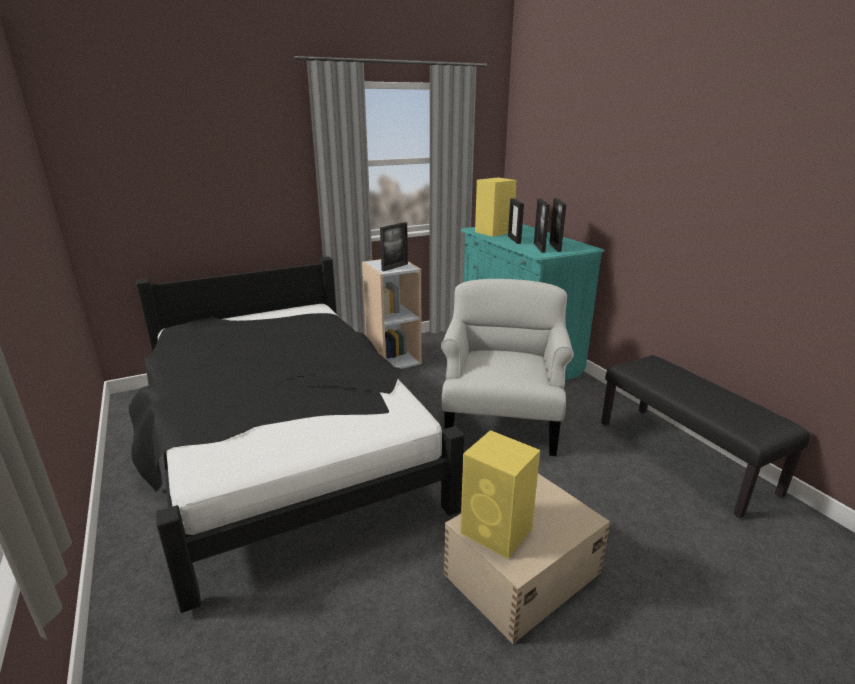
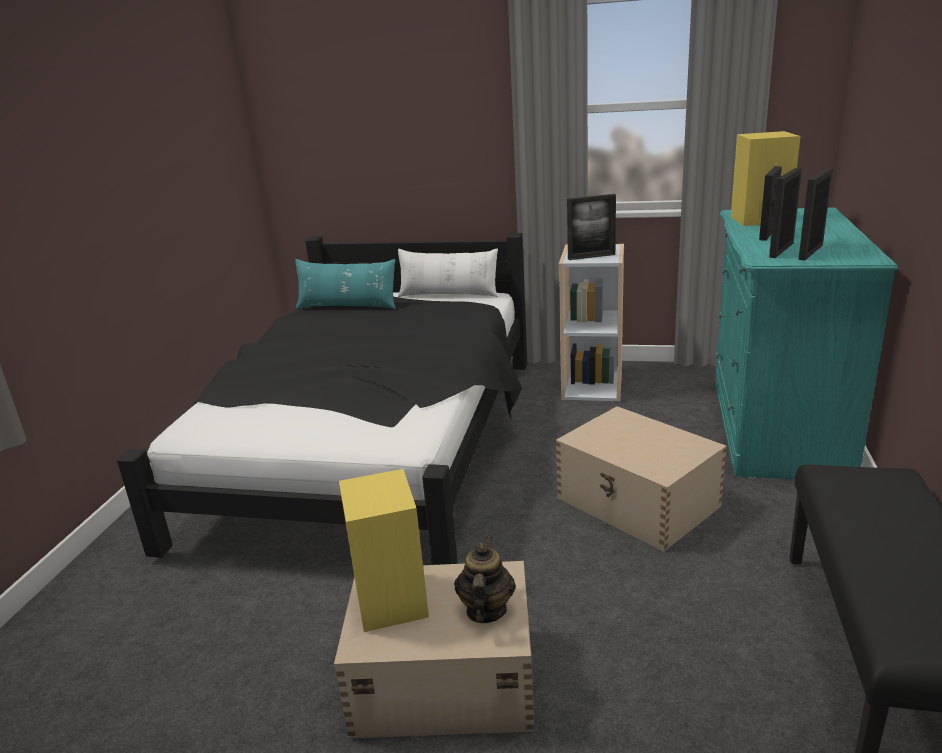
camera: 40 degrees right, 0 degrees up
(208, 335) = (347, 306): none -> turquoise pillow
(281, 311) = (448, 295): none -> white pillow
(501, 421) = (638, 503): white armchair -> beige storage box
(555, 508) = (485, 610): none -> teapot

